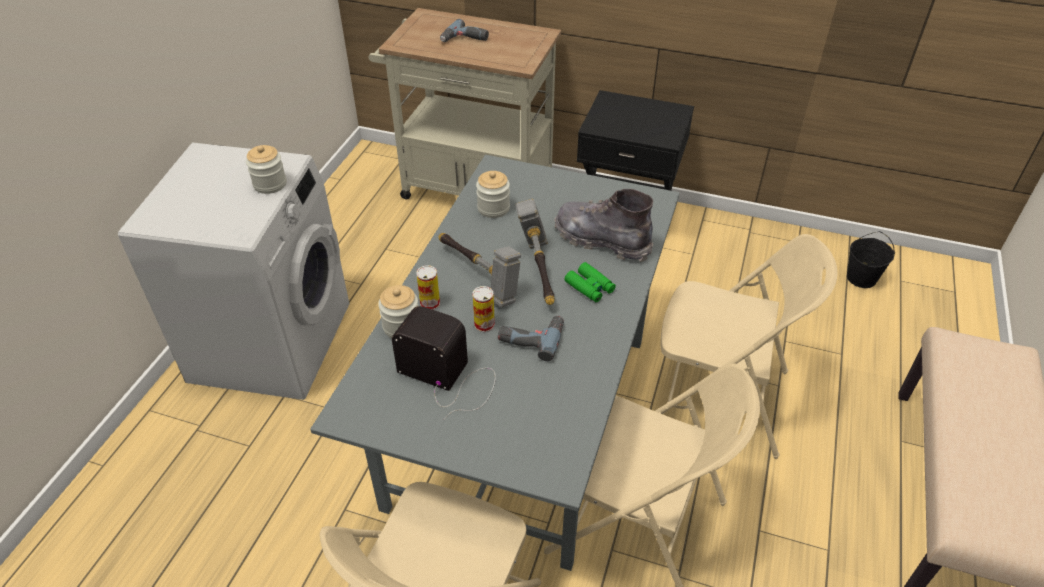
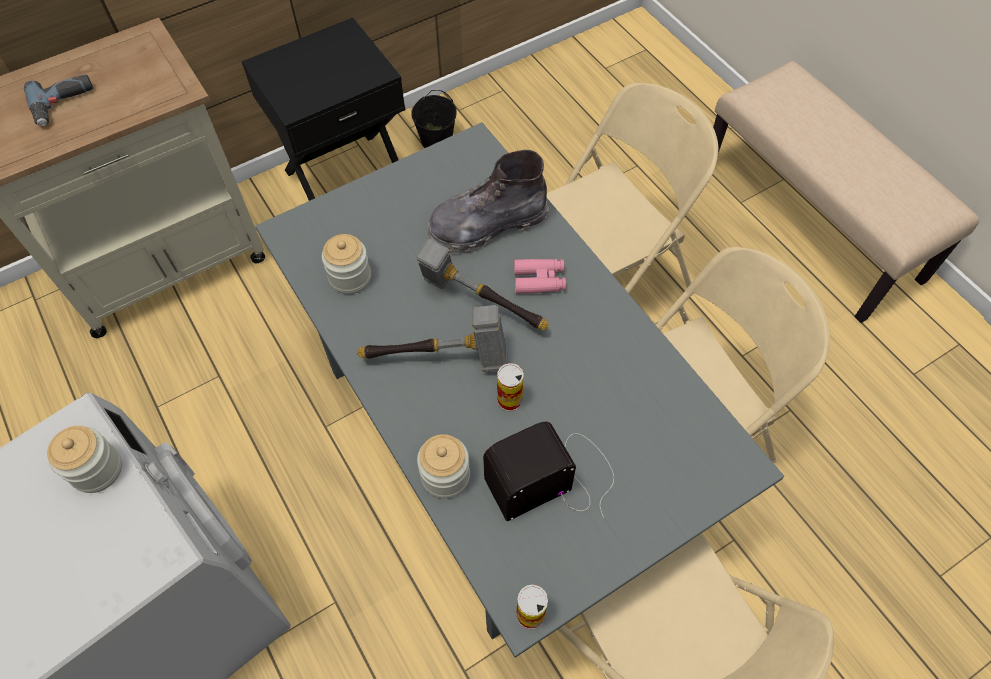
camera: 50 degrees left, 15 degrees up
(430, 303) = (436, 428): can -> can (530, 614)
(531, 337) = (560, 372): power drill -> none
(590, 287) = (539, 280): green binoculars -> pink binoculars
(861, 278) = (579, 87): black bucket -> black bucket (436, 140)

